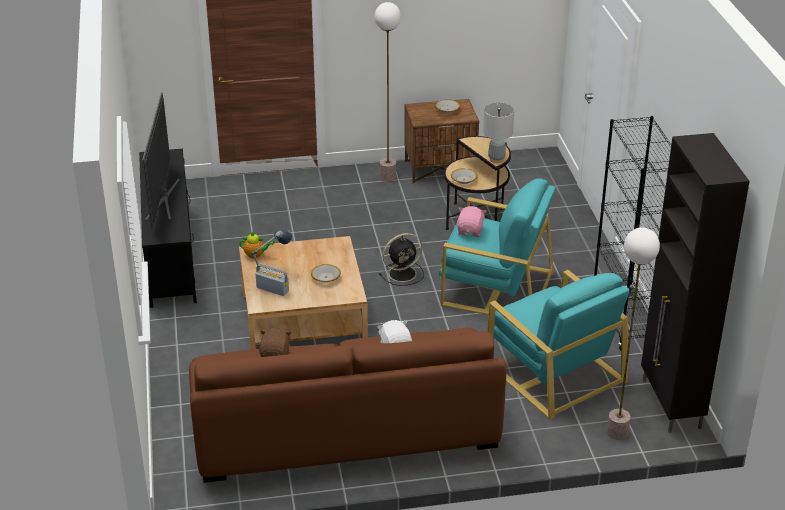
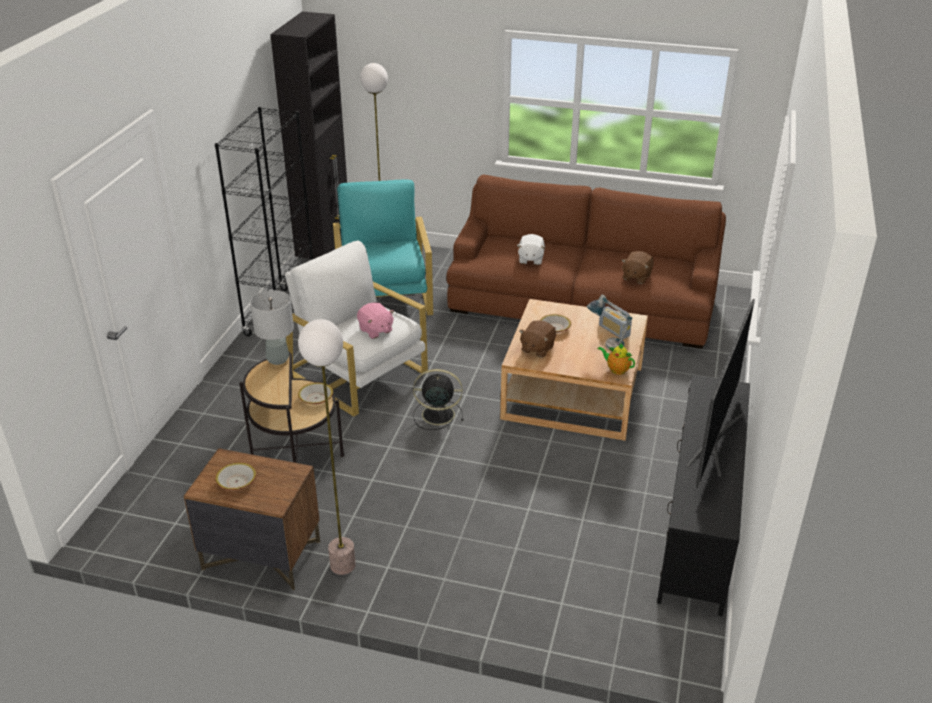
camera: 155 degrees left, 0 degrees up
(330, 255) = (537, 349): none -> brown plush toy
(470, 231) = (375, 330): pink plush toy -> pink plush toy turned 75 degrees counterclockwise
(496, 288) = (358, 373): turquoise armchair -> white armchair

